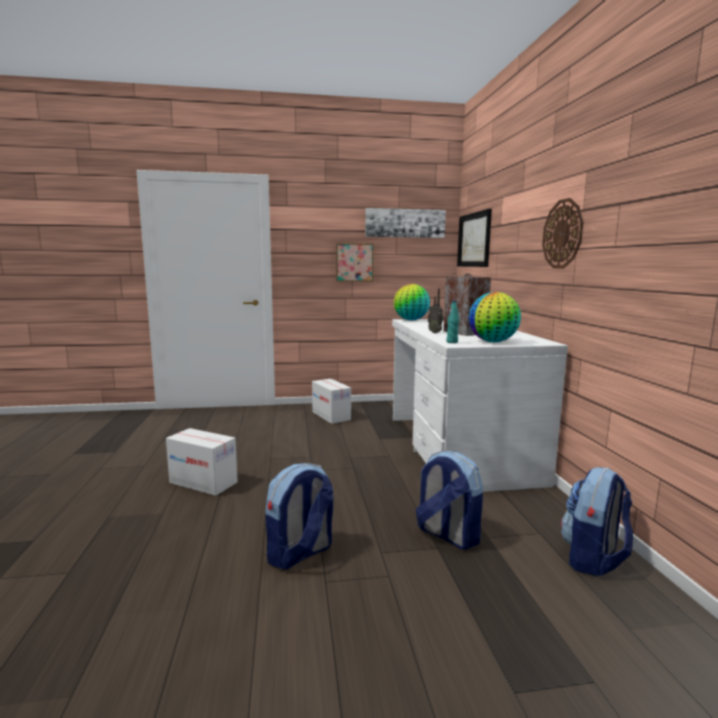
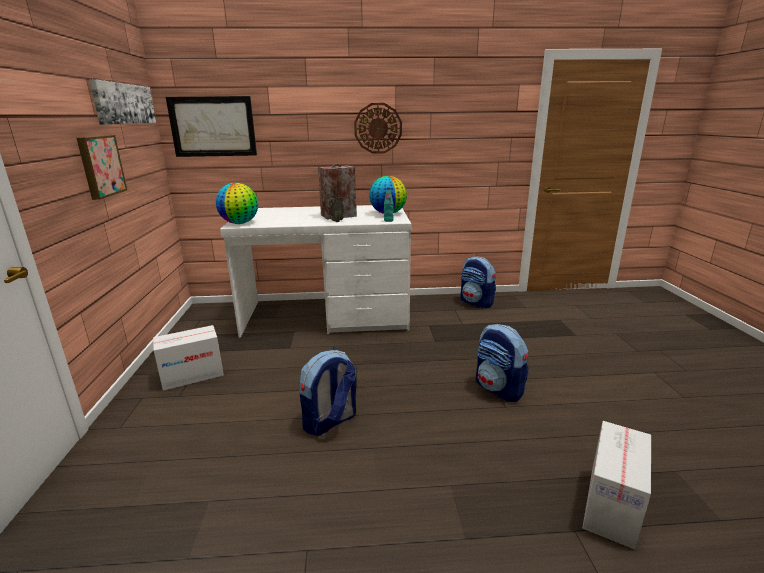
camera: 85 degrees left, 10 degrees up
(203, 482) = (376, 464): cardboard box -> cardboard box (611, 505)
(447, 535) = (462, 335): backpack -> backpack (330, 422)

